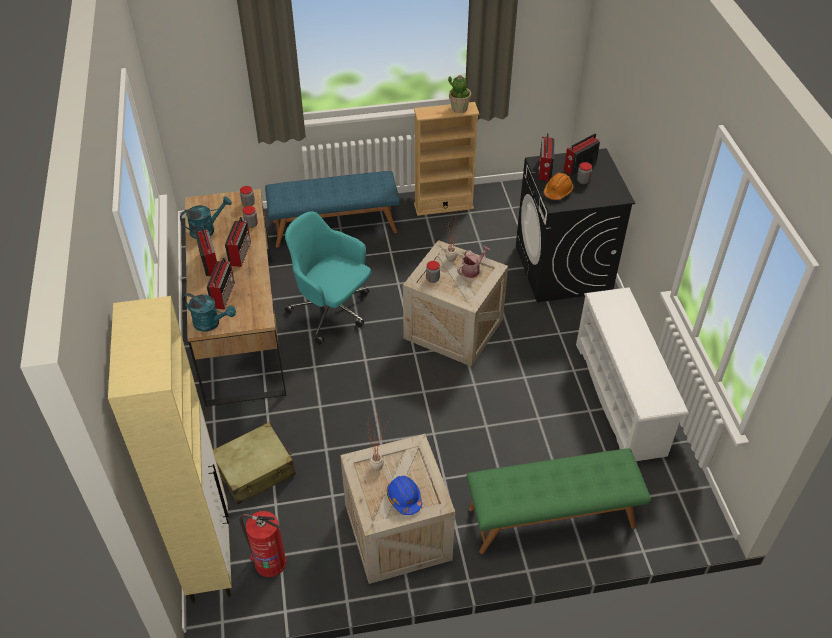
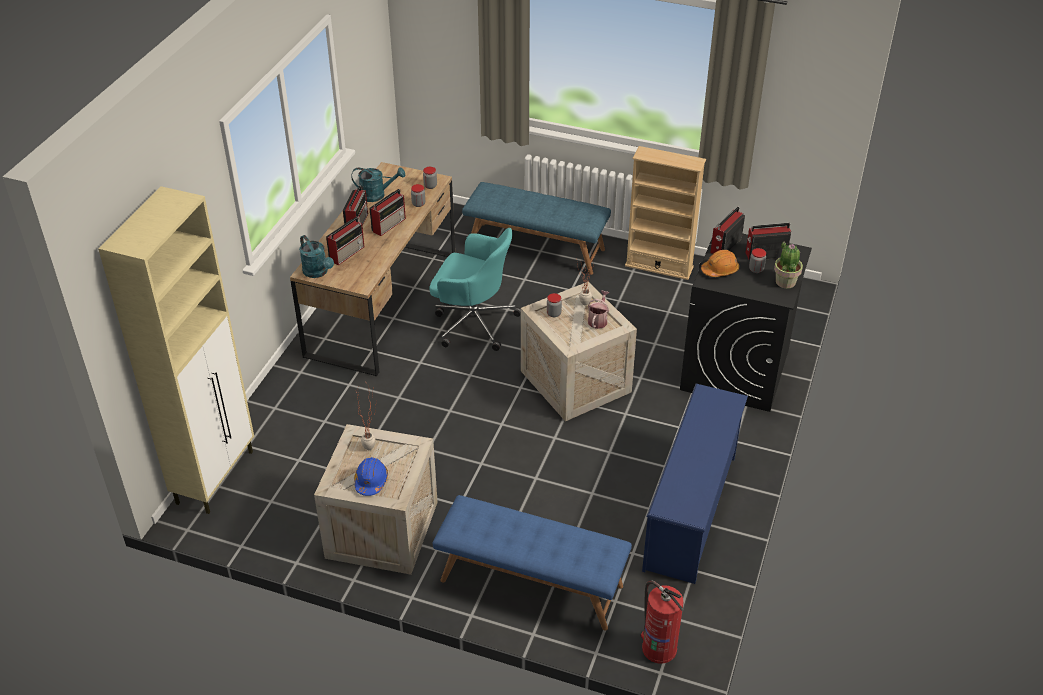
camera: 30 degrees right, 5 degrees down
(255, 470) = (303, 426): beige suitcase -> none
(269, 562) = (258, 503): fire extinguisher -> fire extinguisher (658, 647)
(332, 311) = (473, 322): turquoise office chair -> turquoise office chair turned 135 degrees clockwise
(459, 108) = (684, 160): potted plant -> potted plant (785, 282)
(472, 270) = (598, 320): watering can -> watering can turned 60 degrees counterclockwise
(551, 518) = (531, 584): green bench -> blue bench
(621, 399) = (692, 512): white shoe rack -> blue shoe rack

